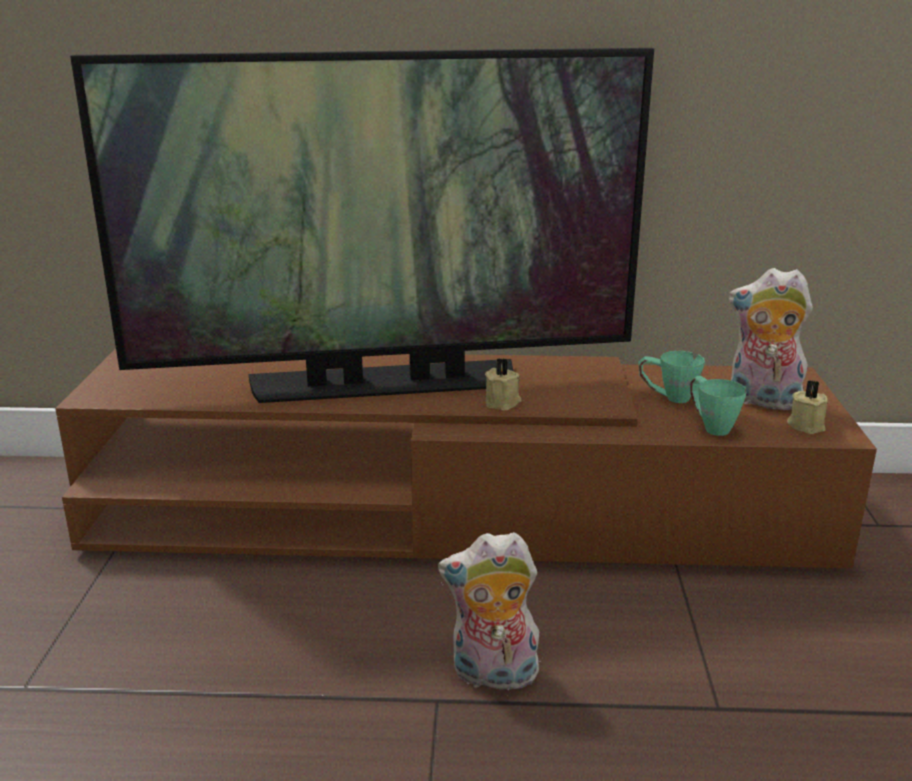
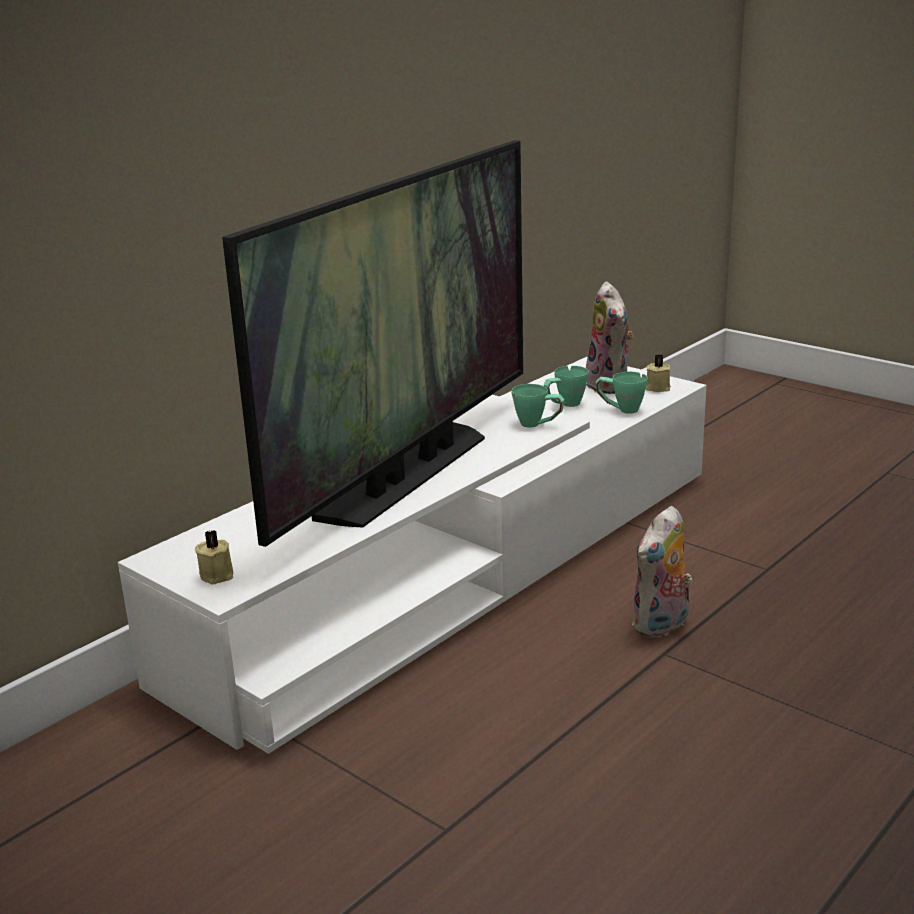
camera: 50 degrees left, 0 degrees up
(456, 514) = (461, 569): brown tv stand -> white tv stand
(503, 403) = (505, 448): beige candle -> beige candle (218, 574)
(583, 398) = (538, 425): none -> green mug
(761, 401) = (610, 385): plush toy -> plush toy turned 75 degrees counterclockwise

